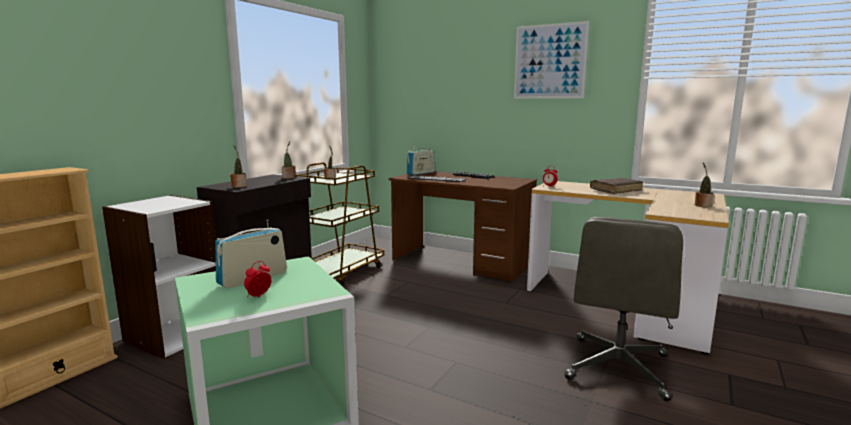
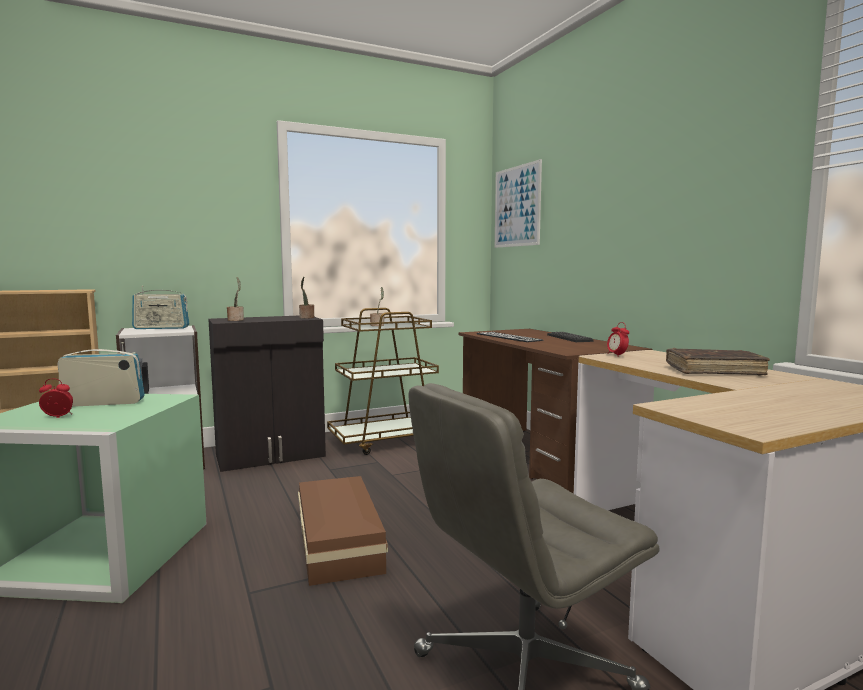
camera: 35 degrees right, 5 degrees down
(421, 173) = (513, 331): radio -> radio (161, 328)
(429, 343) = (340, 541): none -> brown storage box
(549, 61) = (673, 163): picture -> picture (517, 206)
(702, 205) = (815, 409): potted plant -> none

